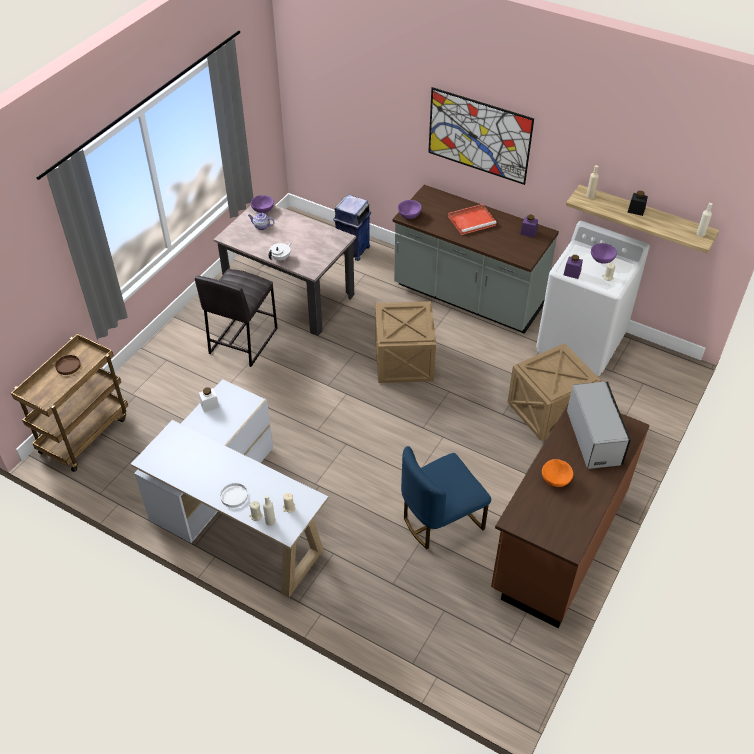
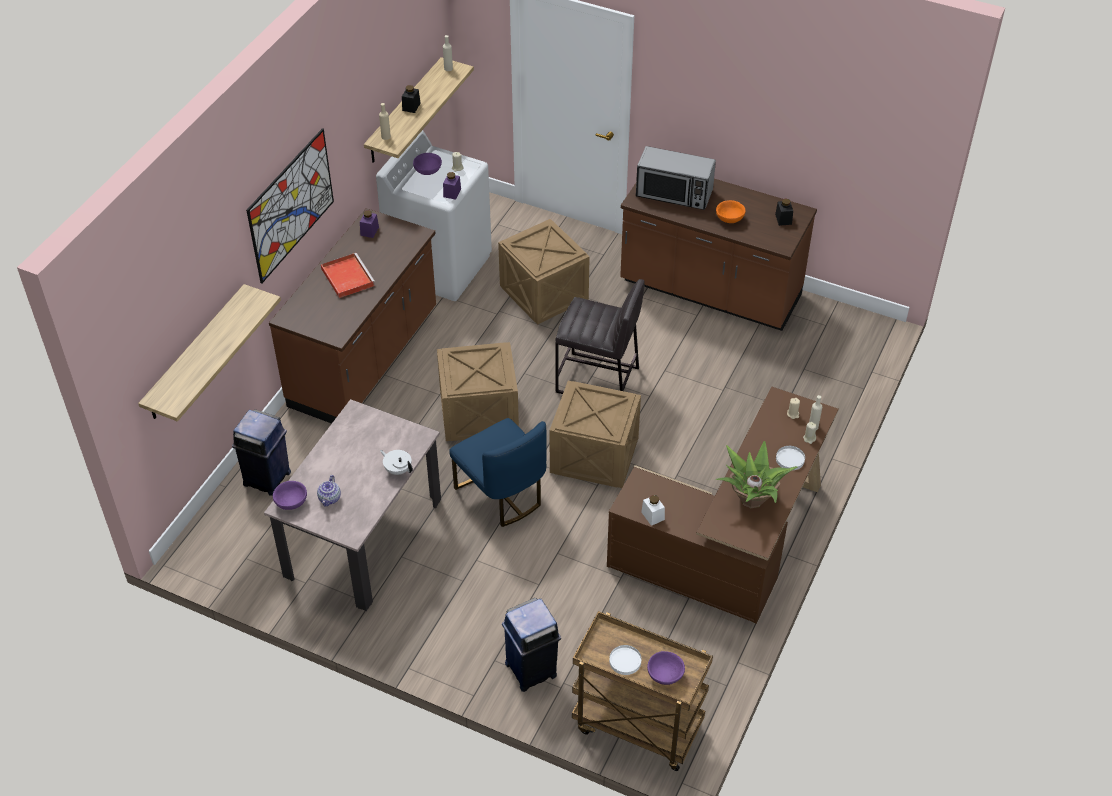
camera: 95 degrees left, 0 degrees up
(68, 366) = (625, 661): brown plate -> white plate
(152, 379) = (532, 669): none -> blue trash can
(196, 461) = (752, 498): none -> potted plant
(236, 515) = (730, 544): white desk -> brown desk
(242, 341) = (453, 579): grey stool -> grey stool (598, 381)
(348, 431) = (595, 456): none -> crate
(356, 125) = (196, 354): none -> shelf
(409, 215) = (335, 333): purple bowl -> purple bowl (665, 675)
(440, 520) = (702, 374): blue chair -> blue chair (501, 494)
(468, 297) = (365, 360): grey counter -> brown counter
(557, 528) = (783, 219): none -> black jar
(594, 437) = (674, 193): microwave -> microwave turned 150 degrees counterclockwise

